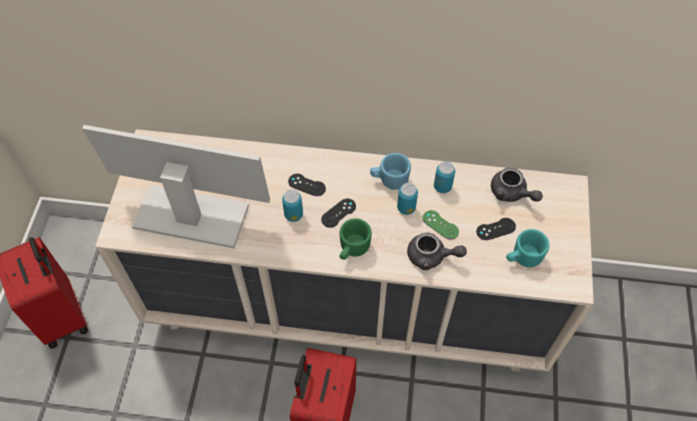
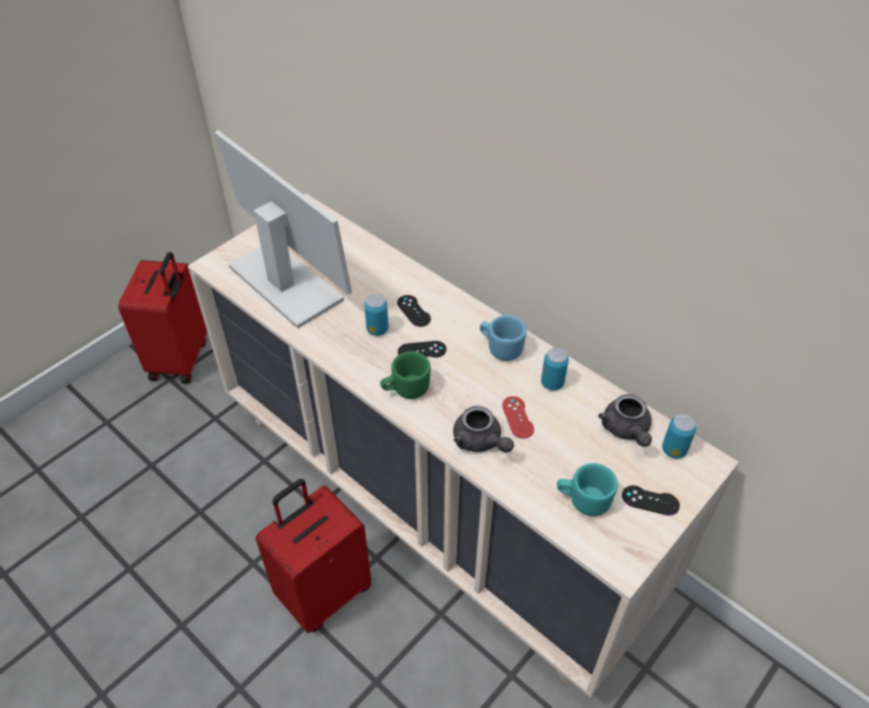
camera: 35 degrees right, 10 degrees down
(406, 208) = (495, 382): can -> can (674, 450)
(440, 225) = (517, 417): green game controller -> red game controller
(495, 229) = (576, 455): black game controller -> black game controller (650, 500)

